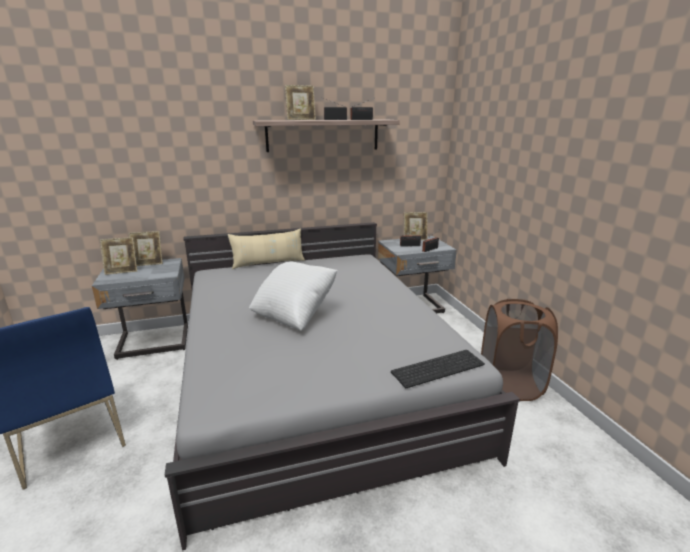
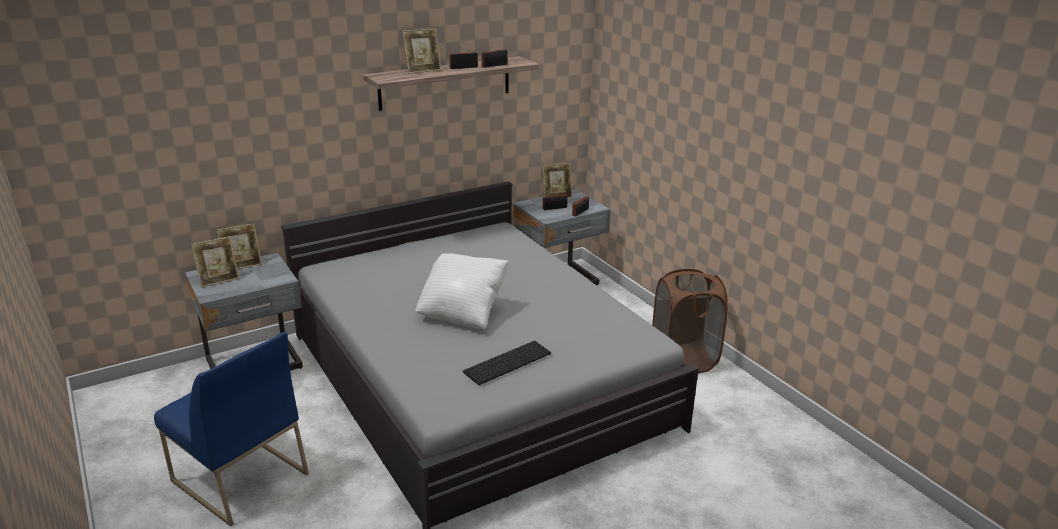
camera: 15 degrees left, 5 degrees up
(268, 263) = (387, 248): beige pillow -> none
(438, 367) = (626, 349): keyboard -> keyboard (507, 361)

